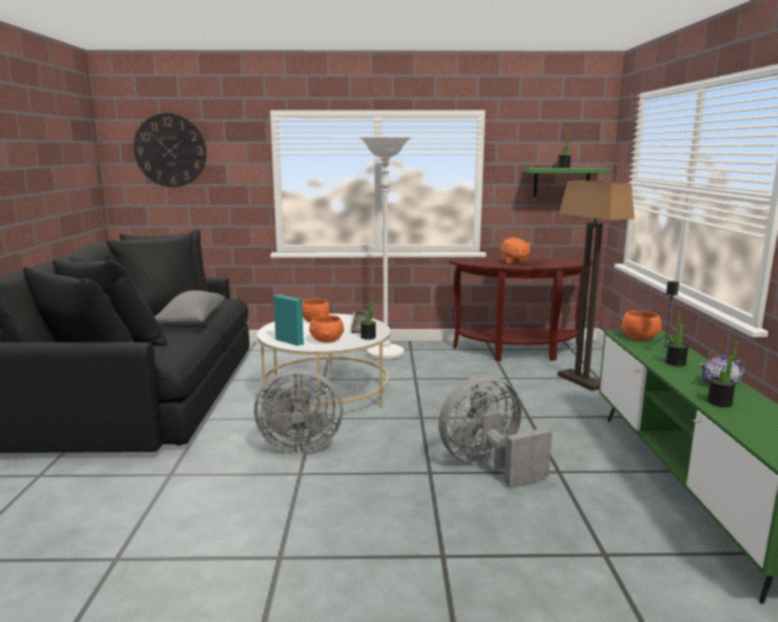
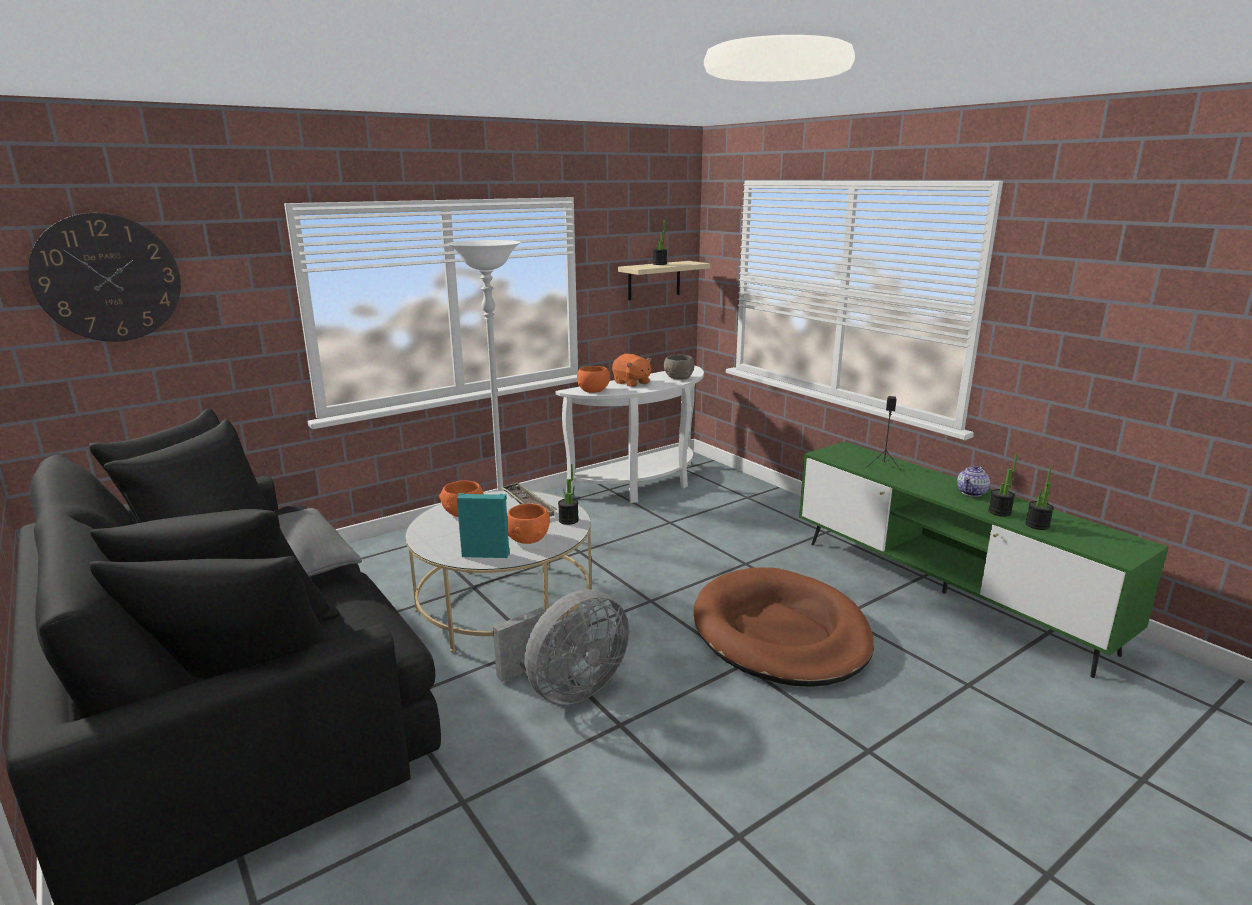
camera: 35 degrees left, 5 degrees up
(488, 465) = (780, 633): grey fan -> brown dog bed
(520, 352) = (643, 486): brown console table -> white console table
(558, 264) = (678, 378): none -> grey bowl
(561, 182) = (654, 280): green shelf -> beige shelf
(581, 381) = (739, 506): floor lamp -> none
(639, 337) = (842, 455): orange bowl -> orange bowl (593, 390)
(675, 363) = (911, 478): potted plant -> potted plant (1037, 525)

